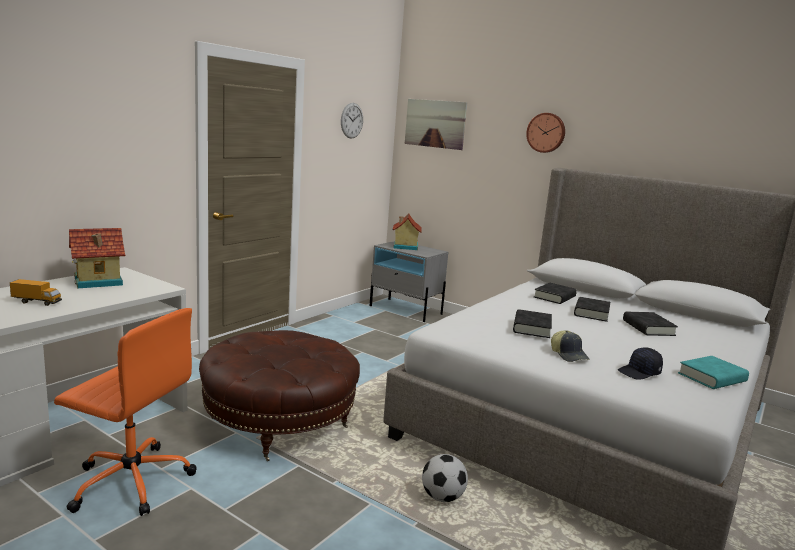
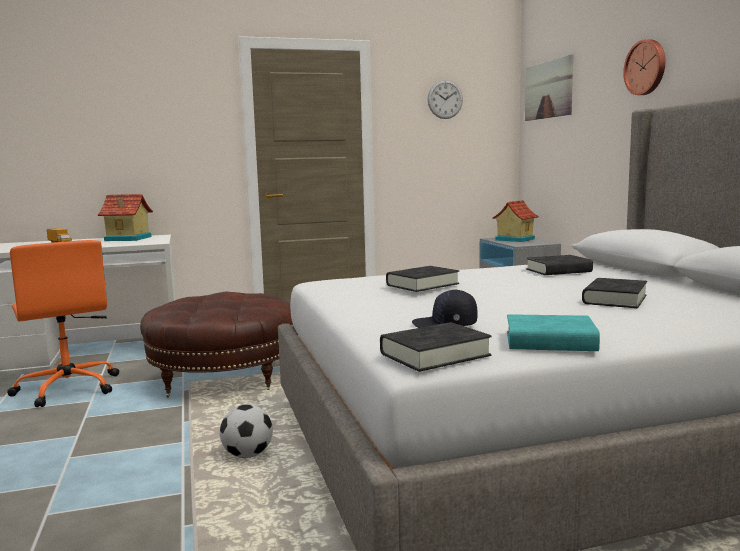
camera: 40 degrees right, 5 degrees down
(569, 355) = (402, 306): cap -> none
(591, 313) = (564, 283): black book -> black book (435, 354)

